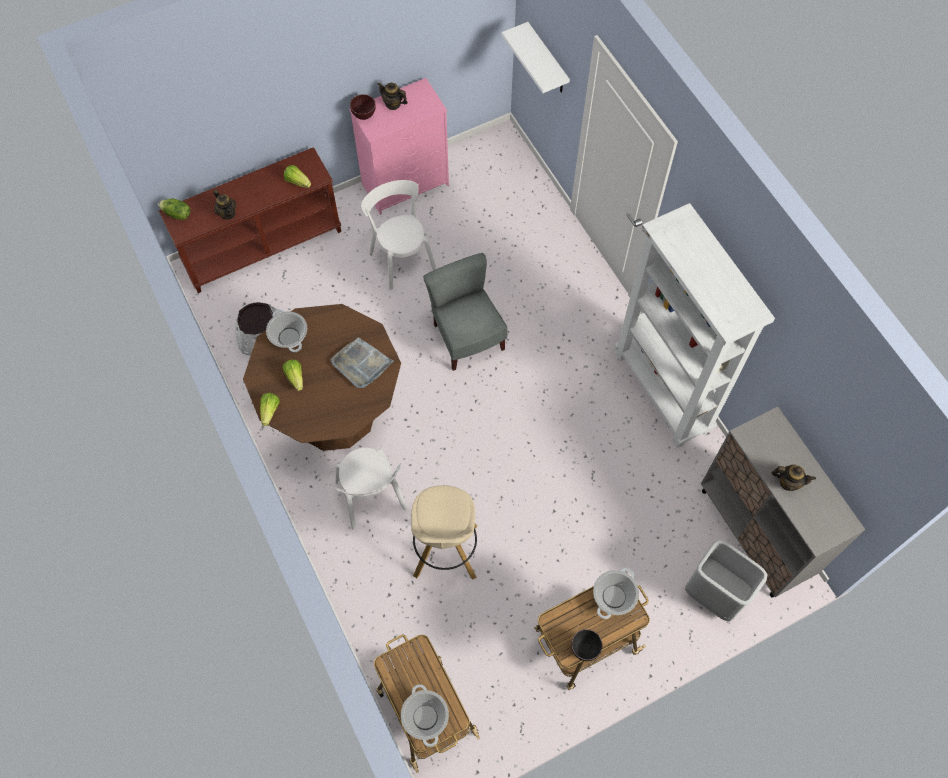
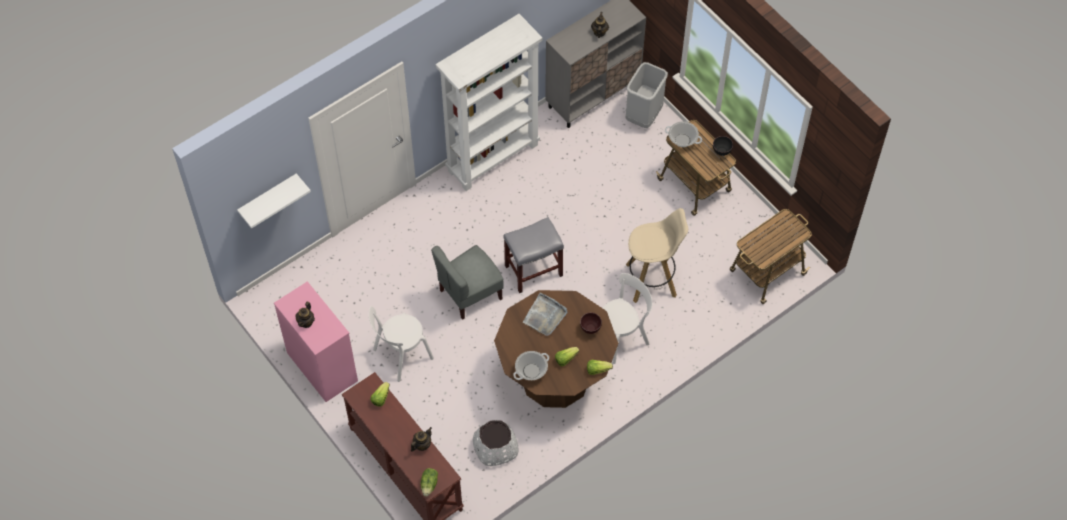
camera: 100 degrees left, 5 degrees down
(364, 117) = (323, 341): brown bowl -> brown bowl (591, 329)
(425, 717) = (789, 233): cooking pot -> none
(487, 412) = (534, 270): none -> grey stool

